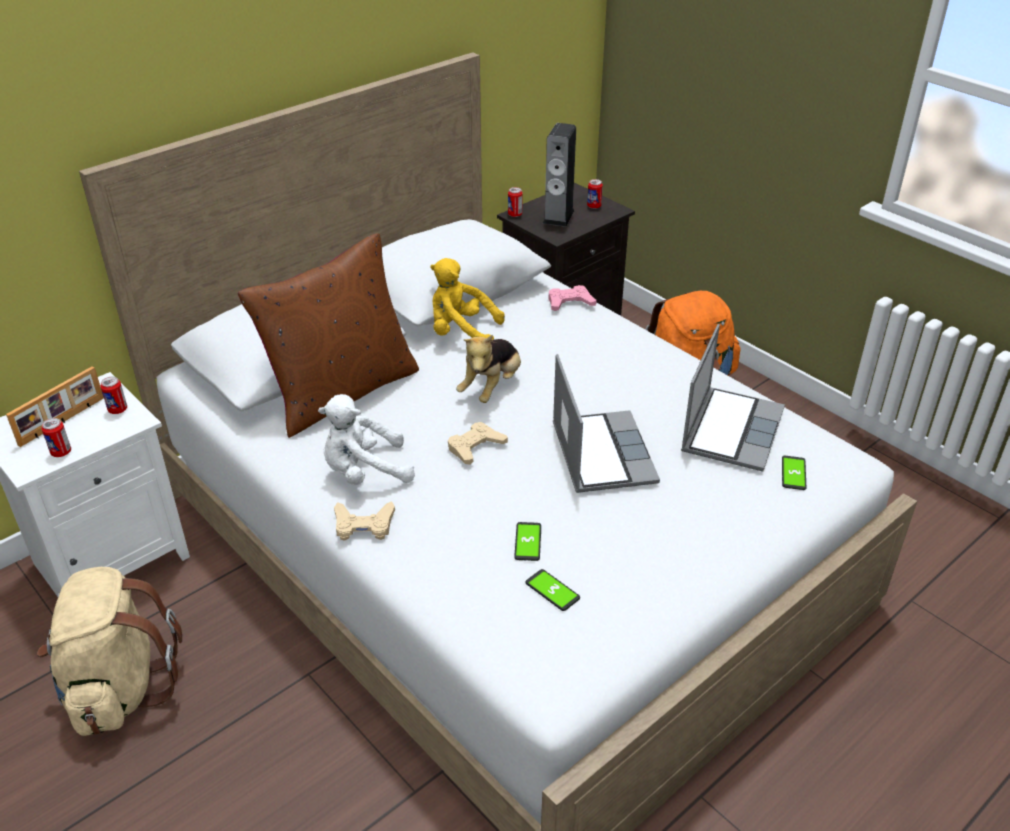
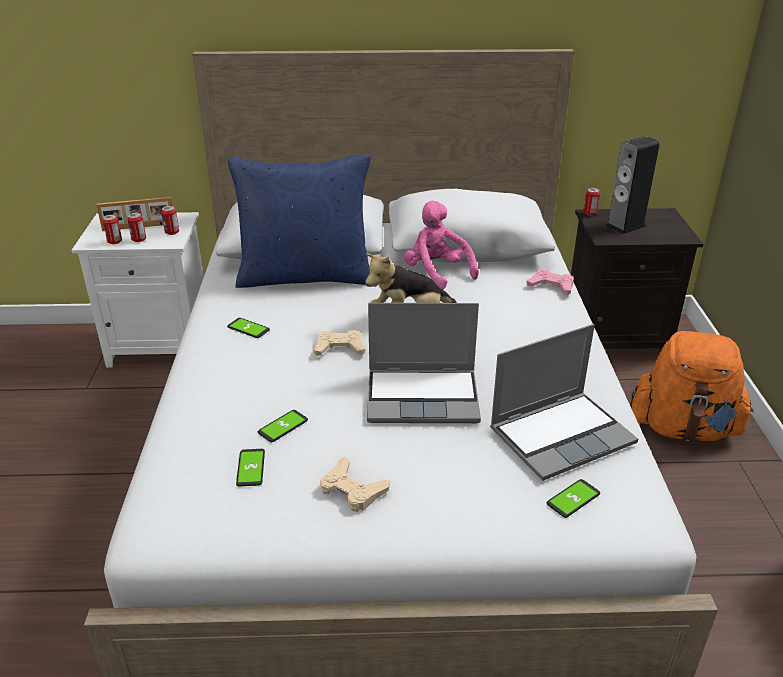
camera: 40 degrees right, 5 degrees down
(119, 688) = (79, 417): beige backpack -> none
(341, 392) = (305, 276): brown pillow -> blue pillow
(363, 525) = (201, 359): beige game controller -> beige game controller (352, 490)
(364, 472) = (248, 328): white plush toy -> phone
(461, 333) = (437, 273): yellow plush toy -> pink plush toy
(594, 206) = (668, 229): can -> can (139, 240)
(600, 453) = (424, 397): laptop -> laptop turned 60 degrees clockwise

